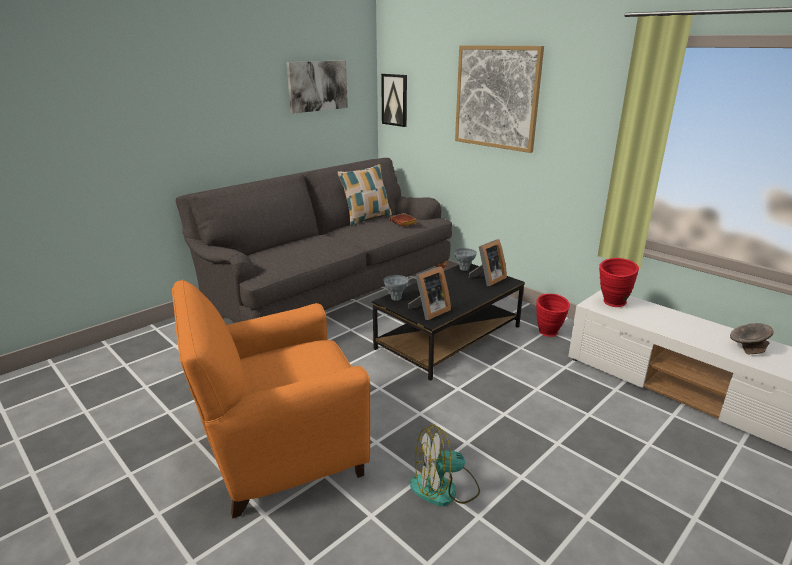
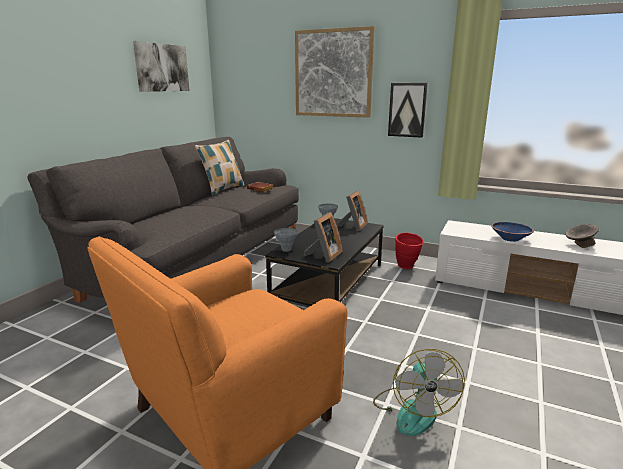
camera: 20 degrees left, 5 degrees down
(395, 100) = (231, 84): picture -> picture (407, 110)
(444, 488) = (413, 410): fan -> fan turned 60 degrees counterclockwise
(612, 304) = (464, 230): red vase -> none
(659, 325) = (510, 239): none -> blue bowl

